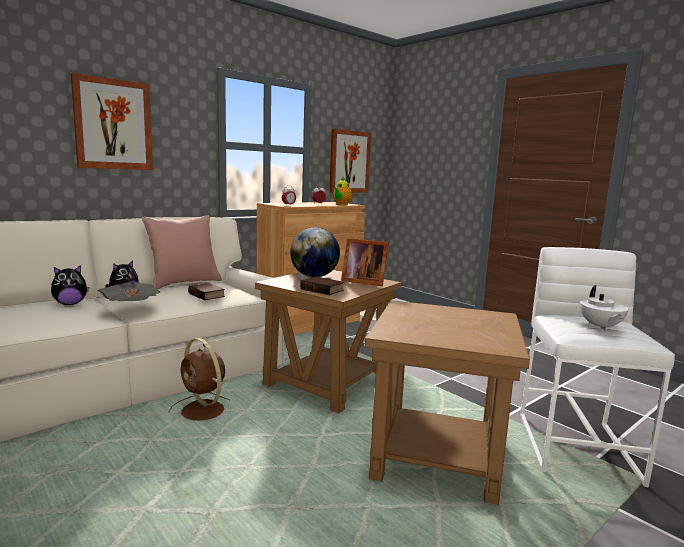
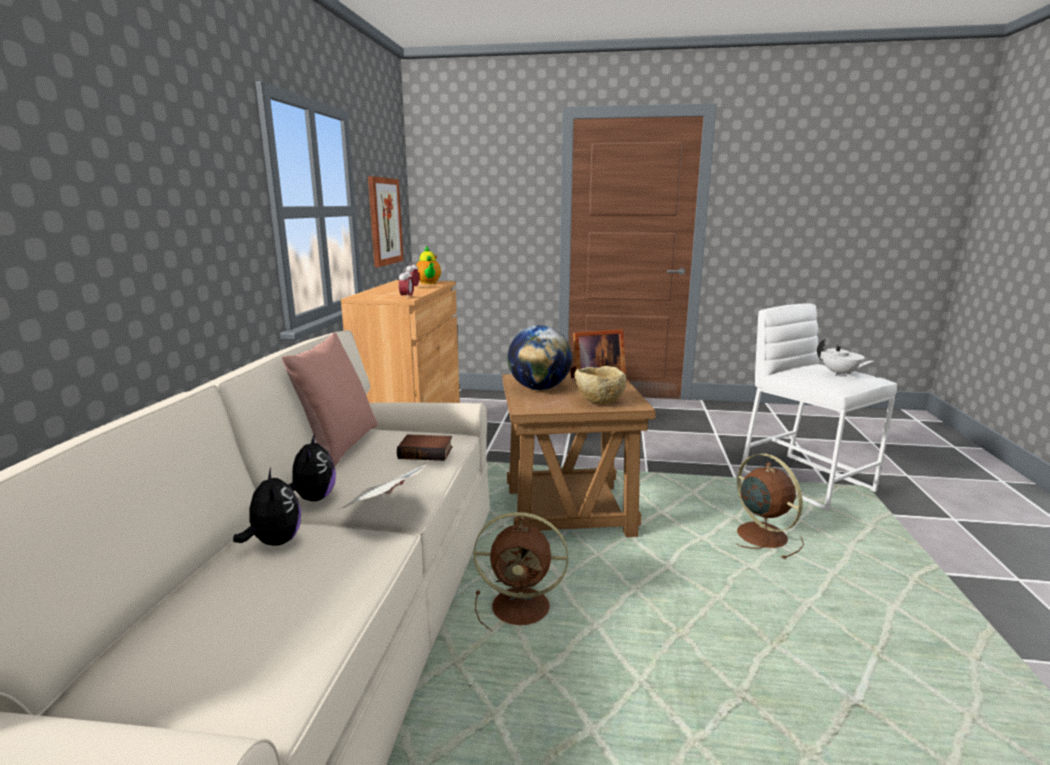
camera: 40 degrees left, 5 degrees up
(70, 304) = (274, 542): plush toy -> plush toy turned 45 degrees counterclockwise
(113, 124) = (148, 191): picture -> none
(323, 289) = (598, 402): book -> beige bowl
(435, 455) = (759, 534): brown side table -> brown fan

